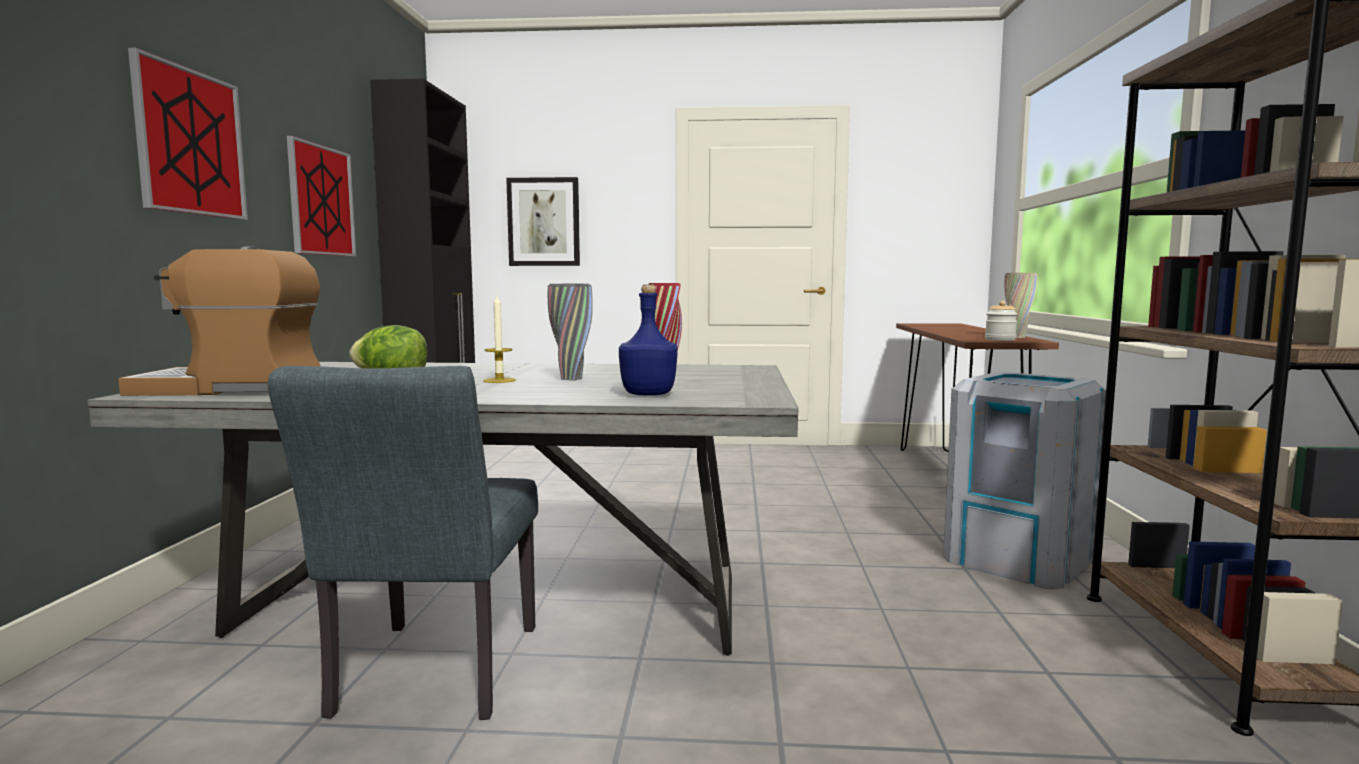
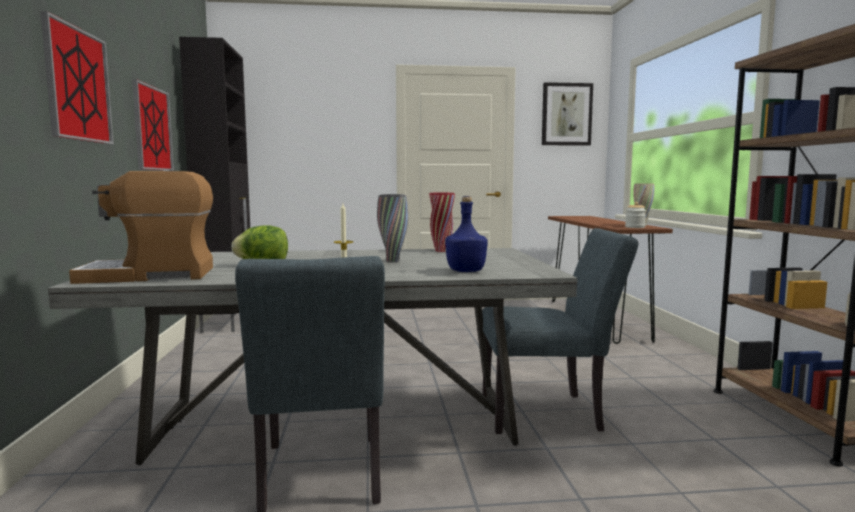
camera: 10 degrees left, 0 degrees up
(544, 222) = (299, 144): picture -> picture (566, 114)
(806, 611) = (550, 413): none -> grey chair
(1018, 559) = (661, 370): grey trash can -> none

